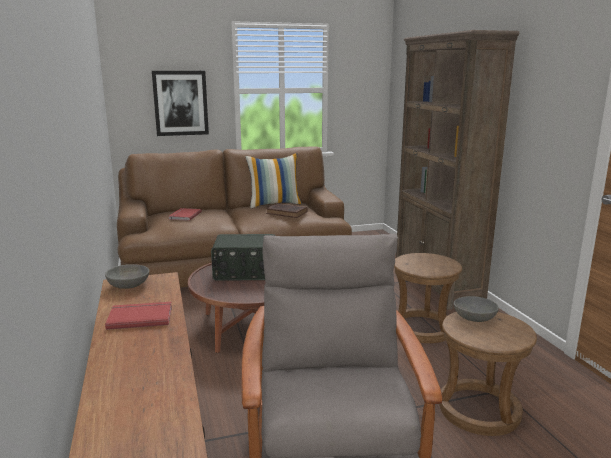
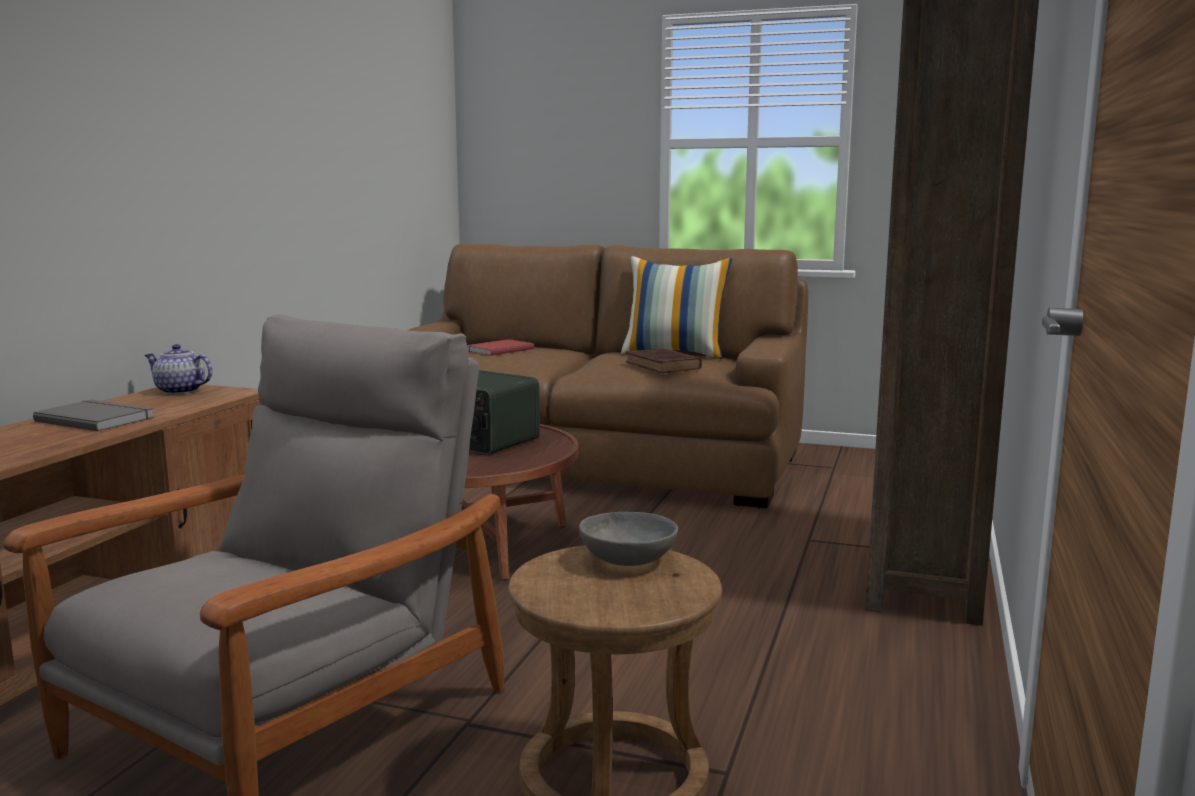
camera: 35 degrees right, 5 degrees down
(129, 285) = (179, 391): grey bowl -> teapot
(140, 317) = (97, 419): red book -> grey book
(180, 103) = (568, 165): picture -> none
(422, 328) = (752, 624): brown stool -> none

